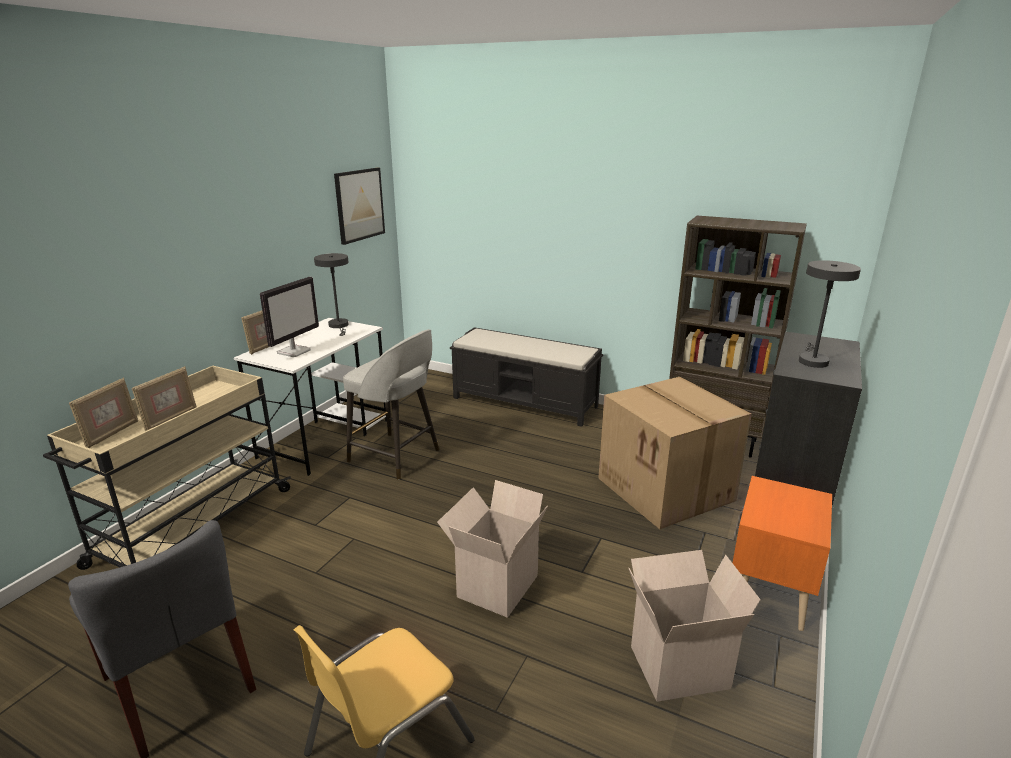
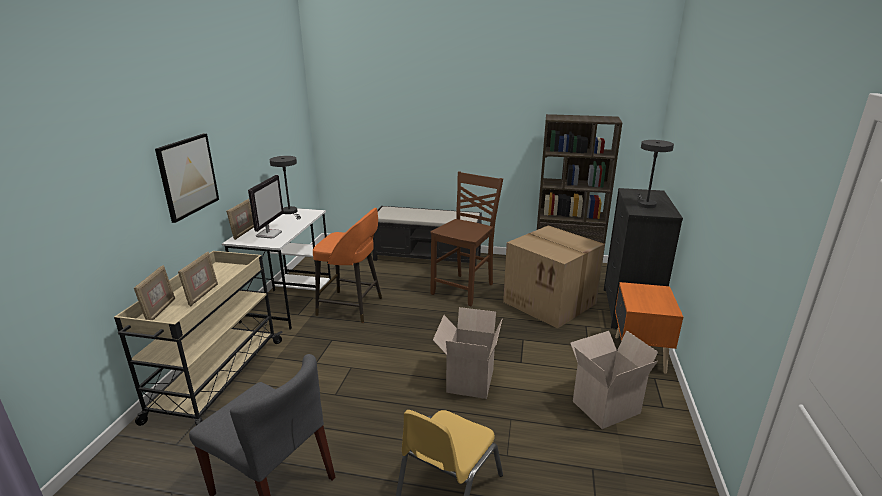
camera: 15 degrees left, 0 degrees up
(359, 205) = (289, 117): picture -> picture (188, 176)
(396, 456) = (352, 307): grey stool -> orange stool
(553, 452) = (464, 289): none -> brown chair

